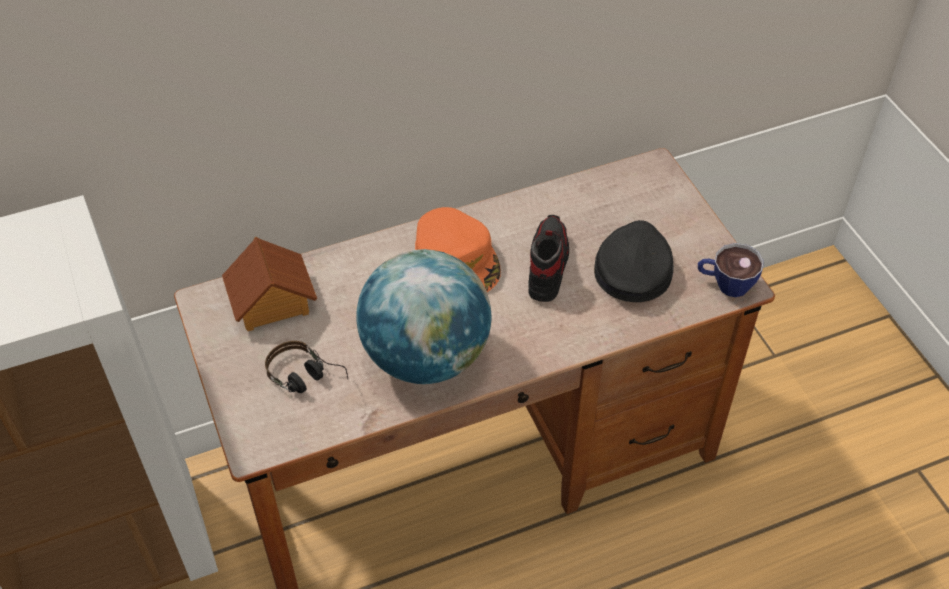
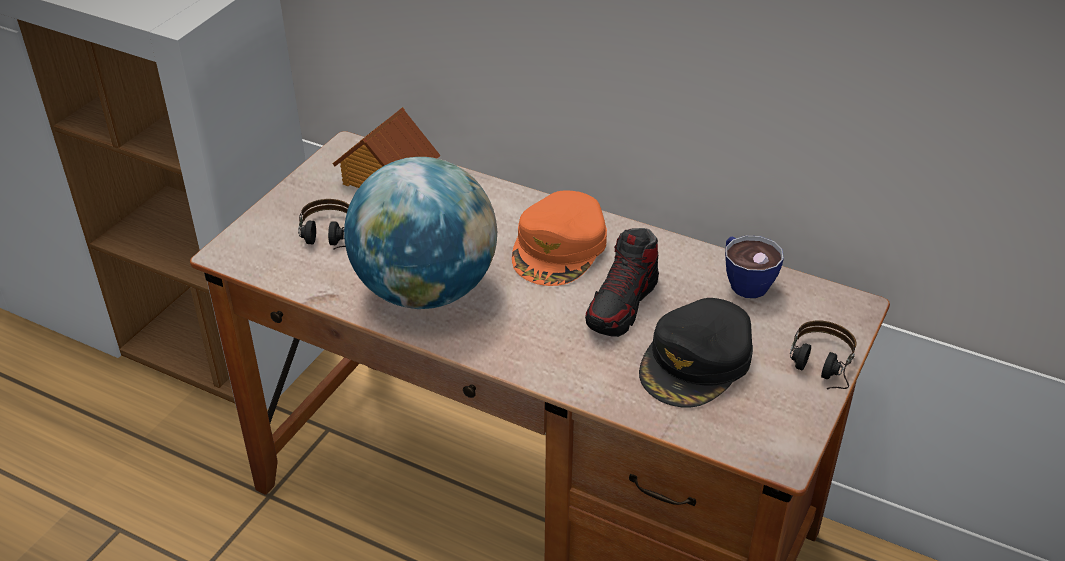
camera: 50 degrees right, 10 degrees down
(546, 266) = (622, 304): shoe -> shoe turned 150 degrees clockwise
(633, 267) = (696, 362): black cap -> black cap turned 150 degrees clockwise
(692, 220) = (819, 371): none -> headphones
(725, 284) = (765, 441): cup -> cup (744, 281)

